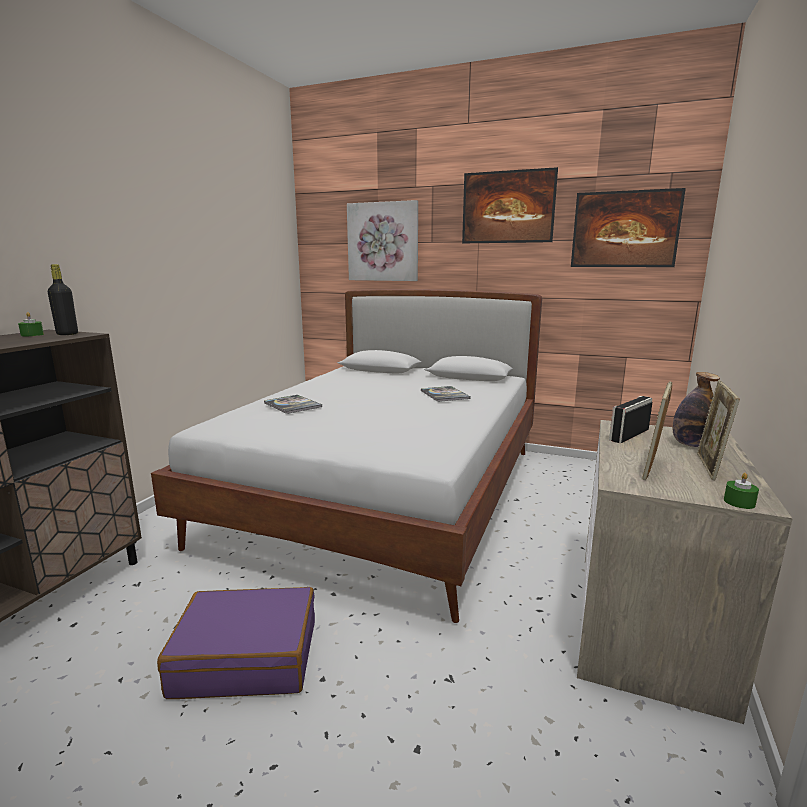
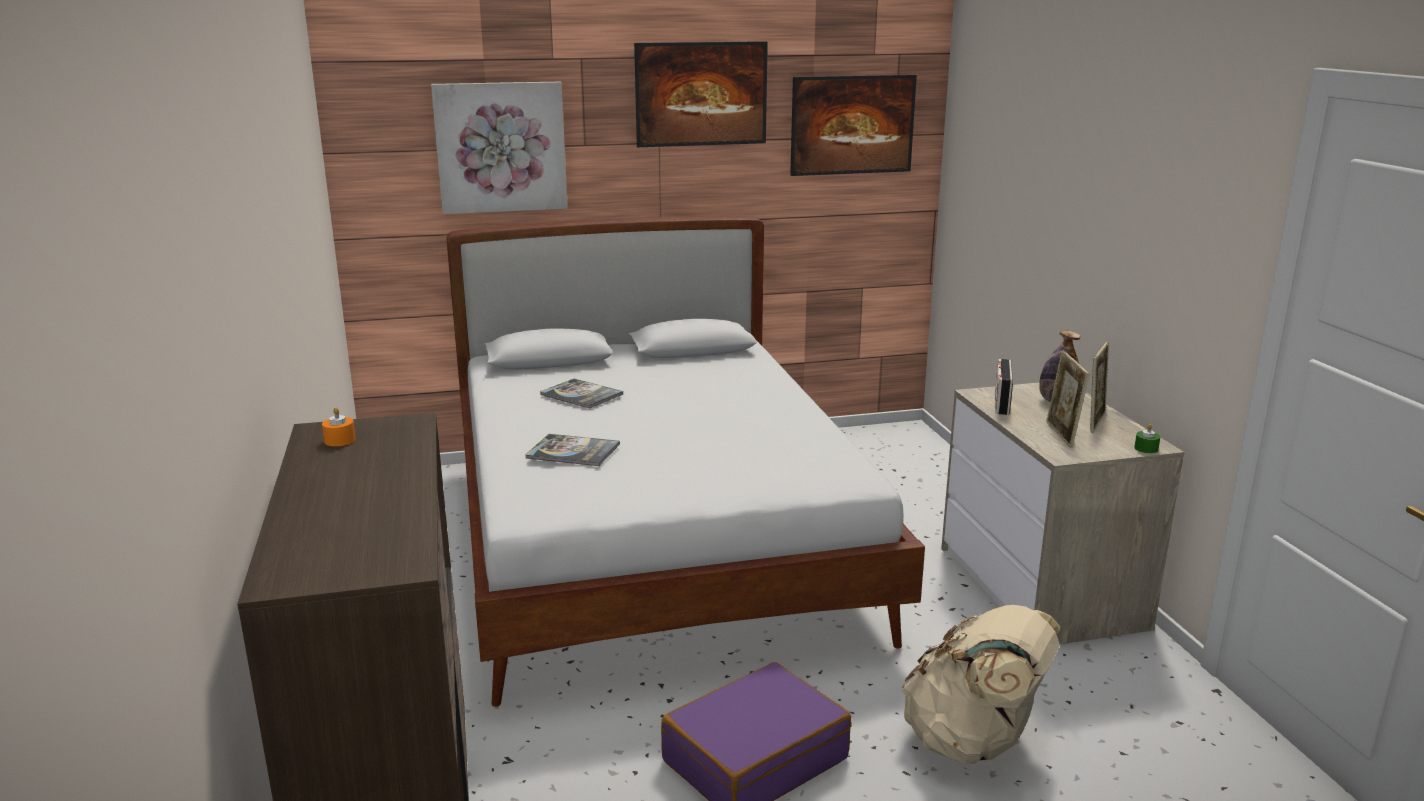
camera: 35 degrees left, 5 degrees up
(32, 335) = (340, 440): green candle -> orange candle
(67, 334) = (386, 427): black bottle -> none
(417, 740) = (974, 741): none -> beige backpack
(444, 395) = (719, 388): book -> book (581, 395)
(709, 467) = (1095, 422): picture frame -> picture frame turned 135 degrees counterclockwise

